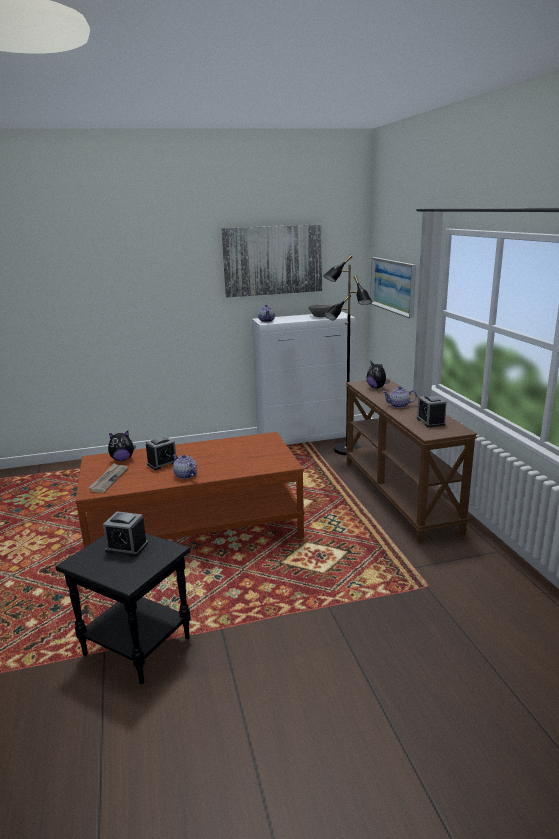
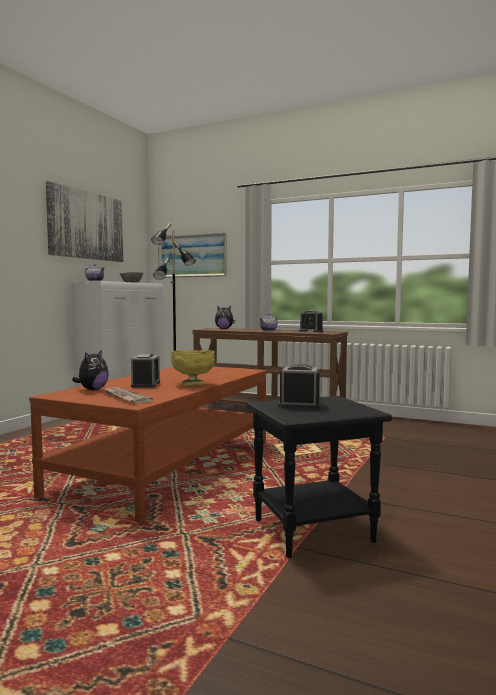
camera: 50 degrees left, 15 degrees down
(126, 547) = (299, 405): alarm clock -> alarm clock turned 135 degrees counterclockwise
(185, 475) = (193, 384): teapot -> yellow bowl

